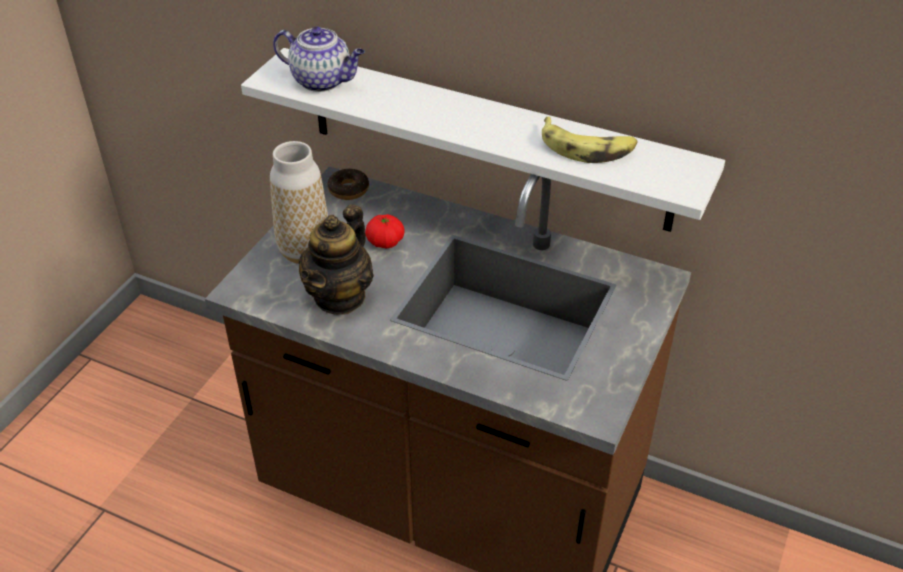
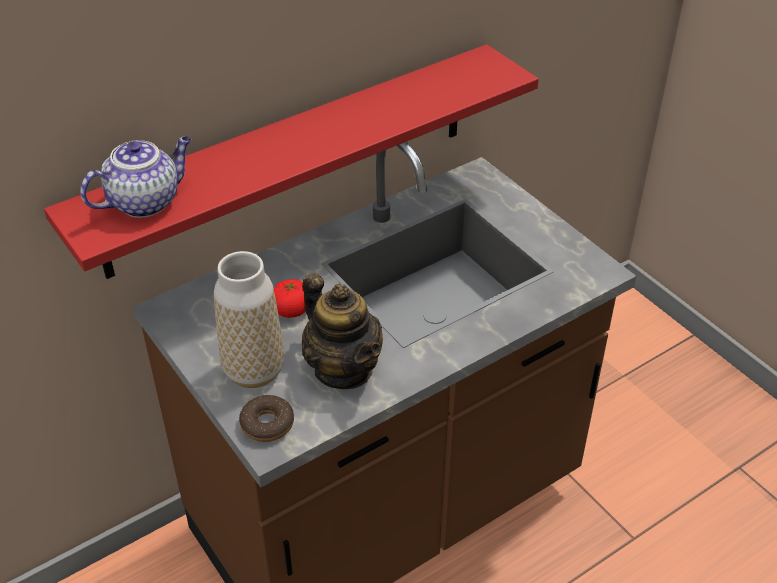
camera: 60 degrees left, 0 degrees up
(348, 189) = (187, 305): donut -> donut (267, 424)
(487, 139) = (291, 159): white shelf -> red shelf
(587, 148) = (414, 96): banana -> none

